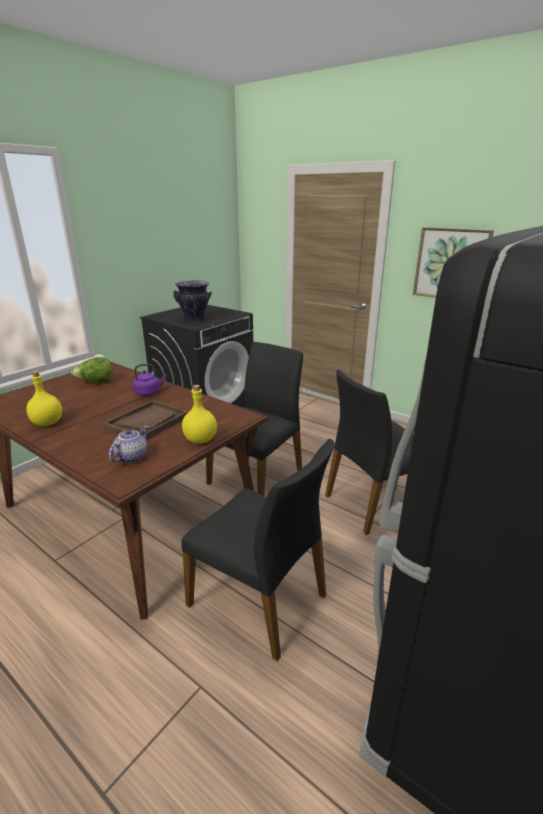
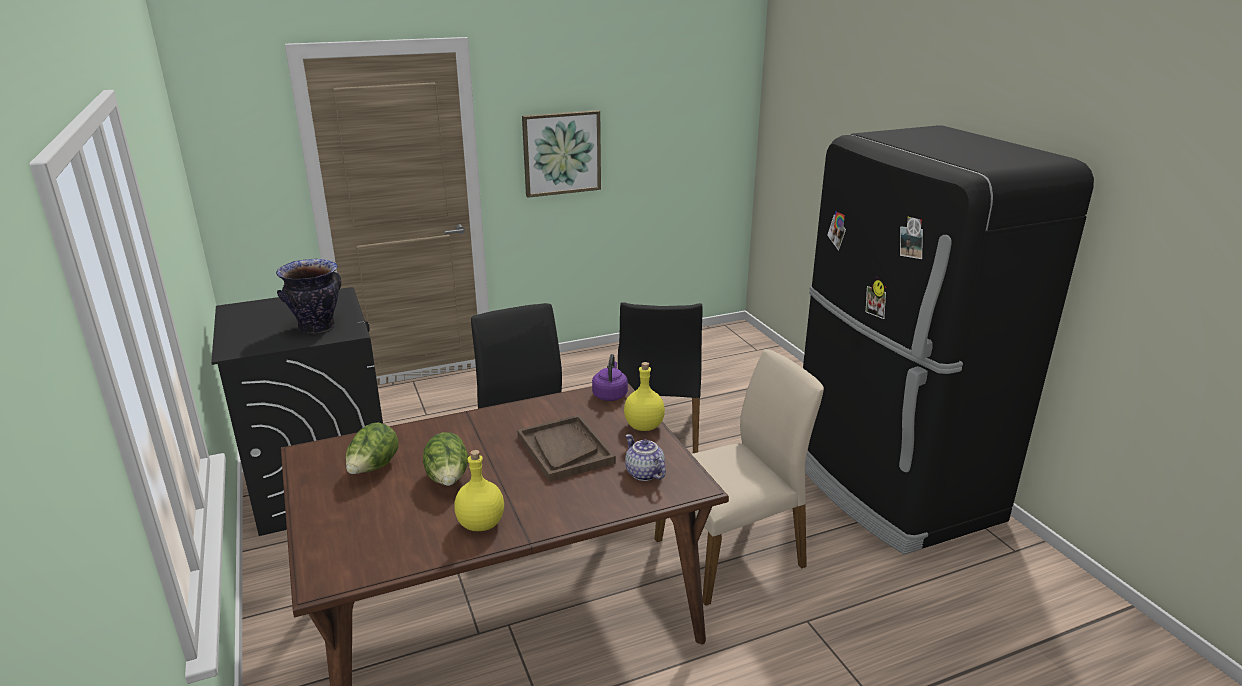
camera: 60 degrees left, 0 degrees up
(93, 402) = (448, 480): none -> lettuce
(149, 393) = (472, 434): purple kettle -> purple kettle (610, 394)
(259, 599) = (731, 553): black chair -> beige chair

